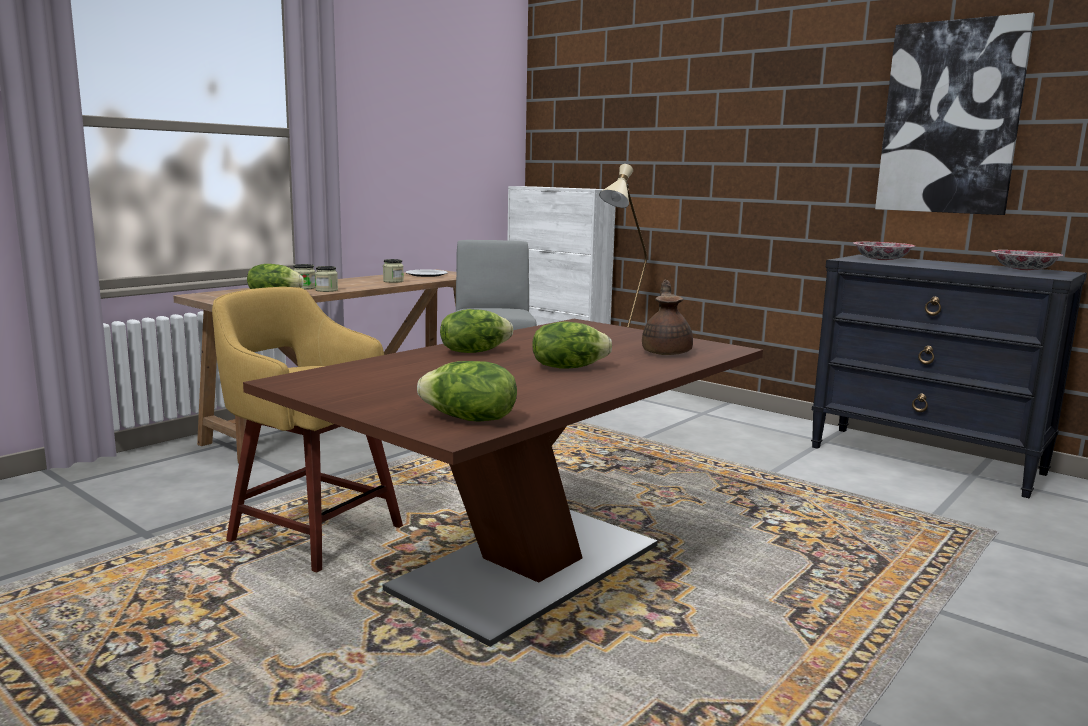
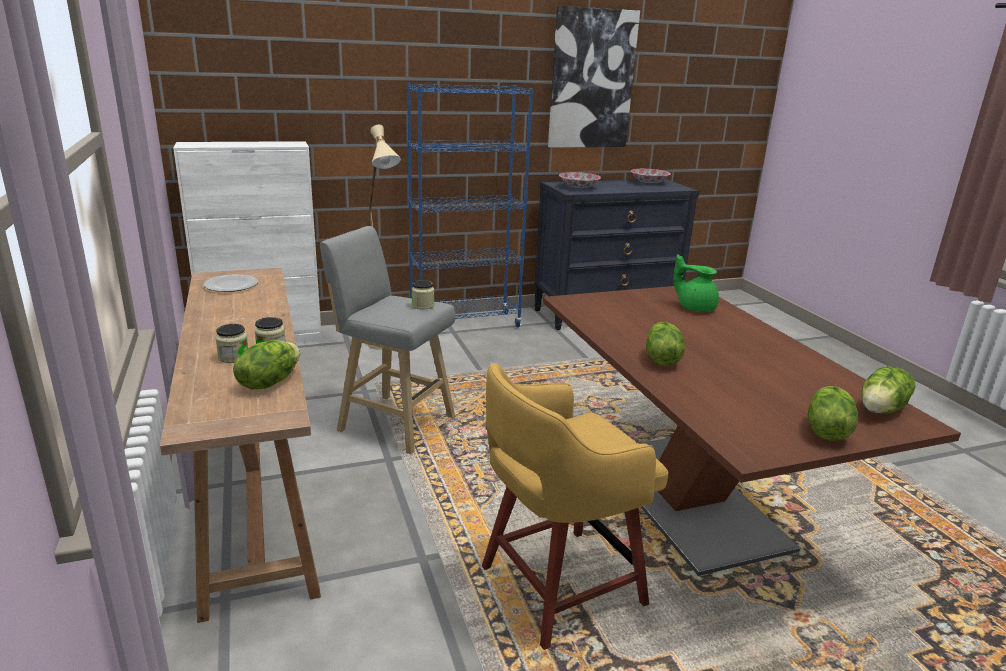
camera: 60 degrees left, 10 degrees up
(393, 281) = (255, 308): jar -> jar (423, 305)
(568, 367) = (732, 345): lettuce -> lettuce (825, 431)
(667, 352) = (695, 307): brown teapot -> green teapot
(729, 413) = (465, 324): none -> blue bookcase

